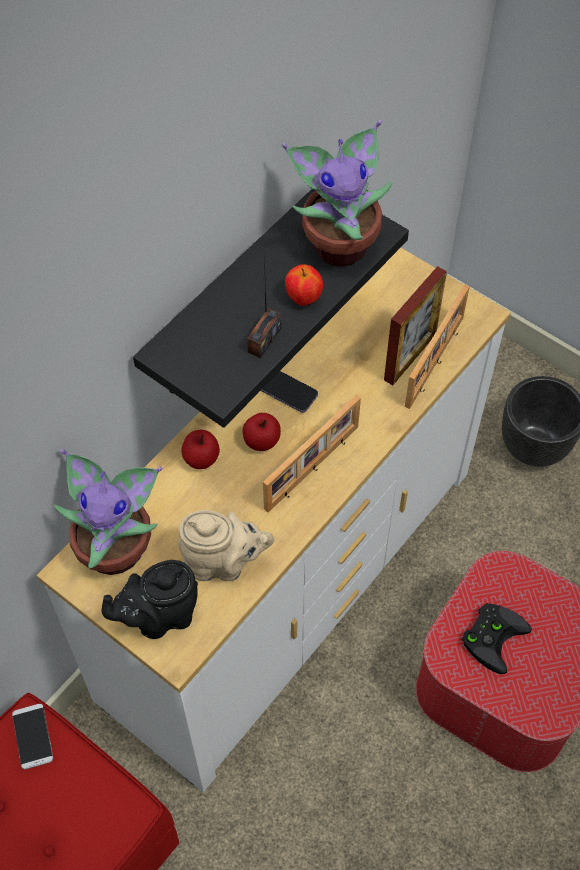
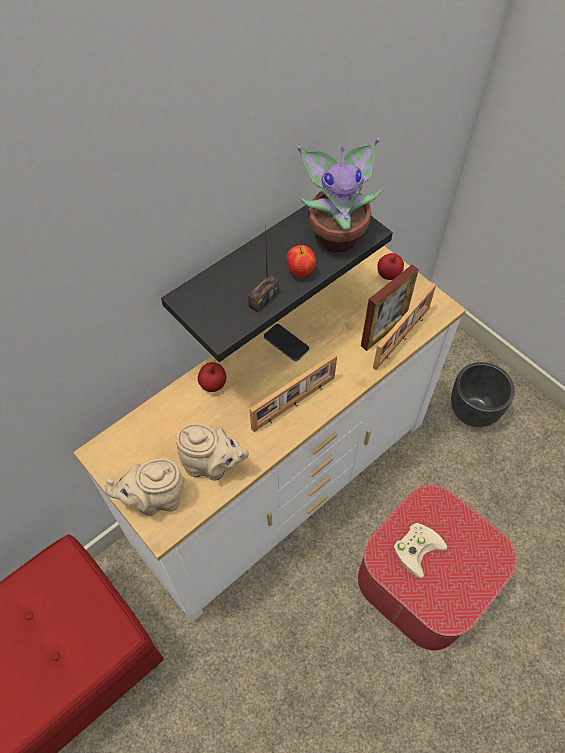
camera: 10 degrees right, 0 degrees up
(32, 736) = (63, 567): phone -> none
(117, 547) = (136, 440): potted plant -> none
(160, 616) = (155, 499): black teapot -> beige teapot
(262, 441) = (260, 378): apple -> apple (389, 274)
(492, 635) = (417, 547): black game controller -> beige game controller

